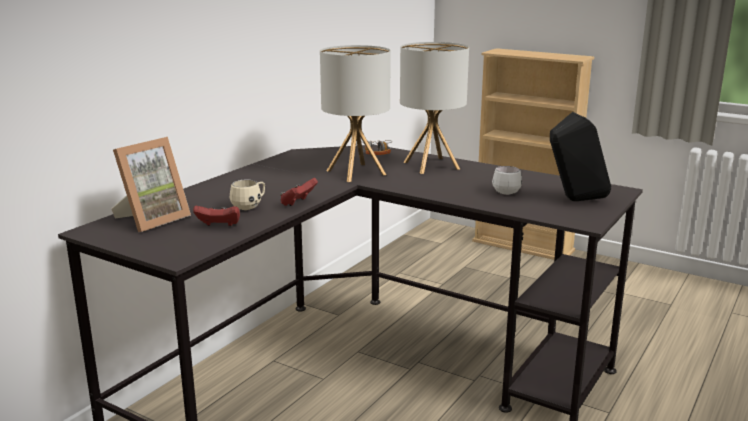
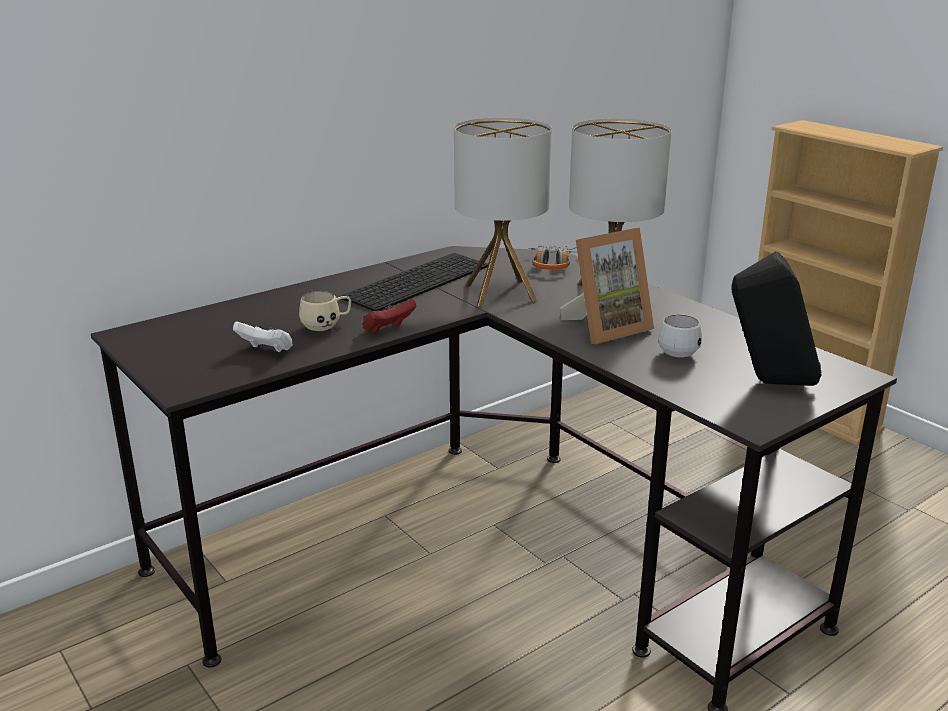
camera: 20 degrees right, 5 degrees up
(152, 219) = (202, 329): picture frame -> picture frame (606, 328)
(219, 226) = (266, 350): red game controller -> white game controller
(288, 172) = (416, 281): none -> keyboard

